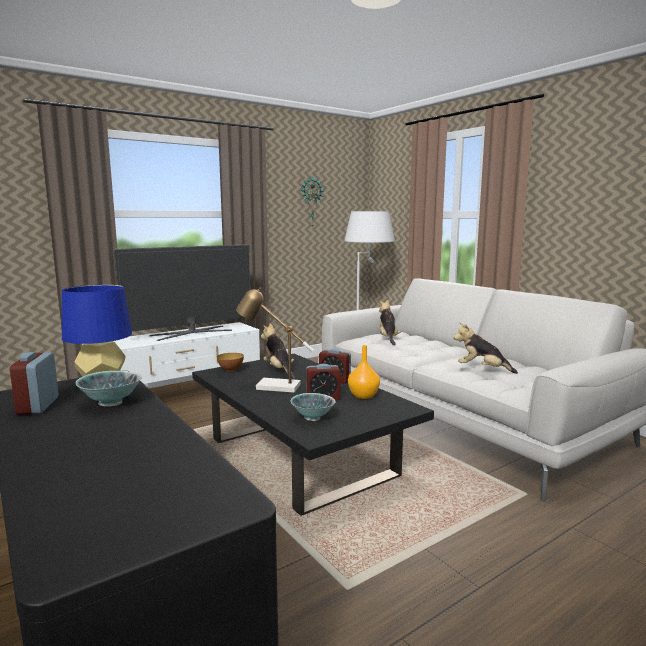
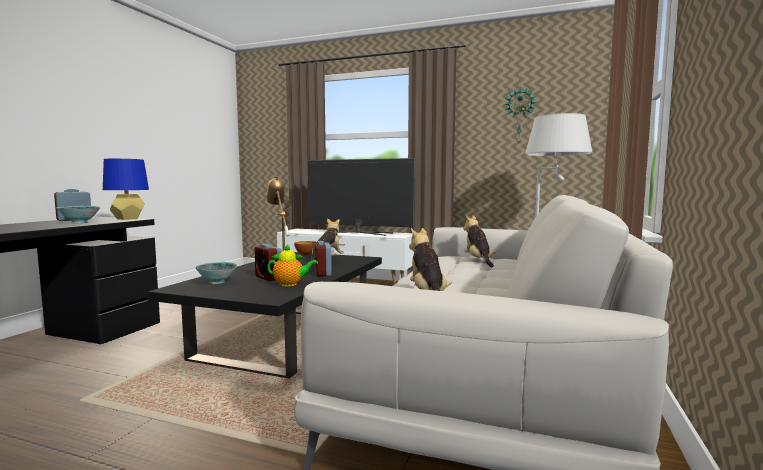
camera: 55 degrees right, 5 degrees down
(363, 396) = (290, 284): orange vase -> teapot
(388, 338) = (478, 261): plush toy -> plush toy turned 60 degrees counterclockwise

